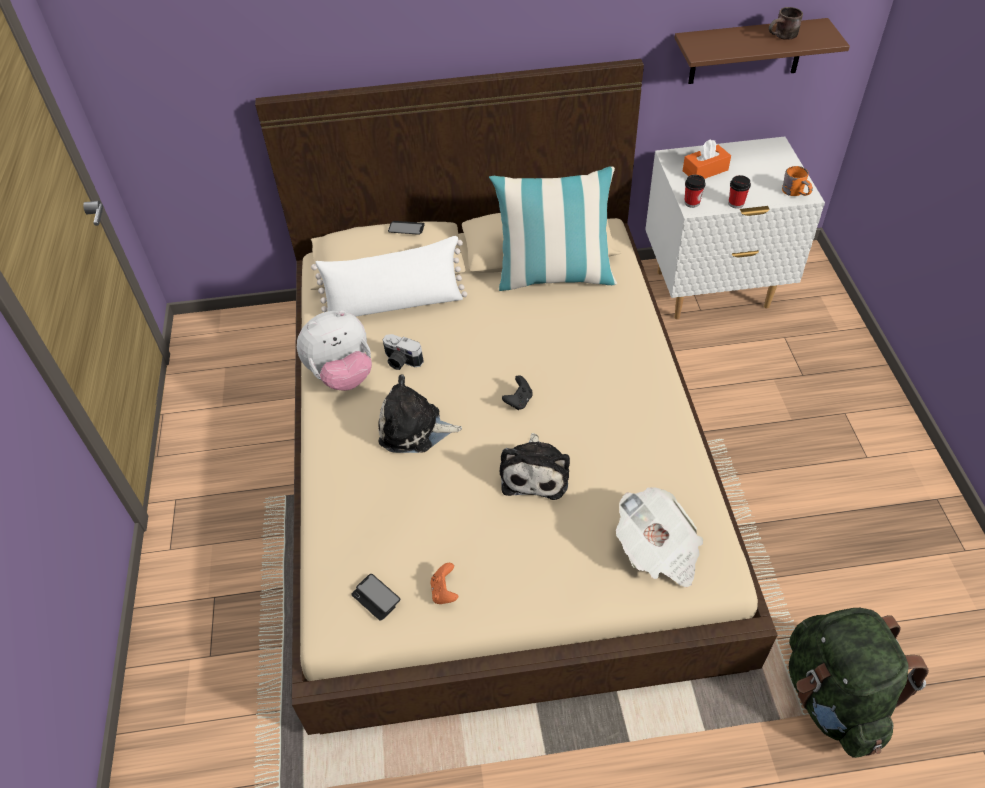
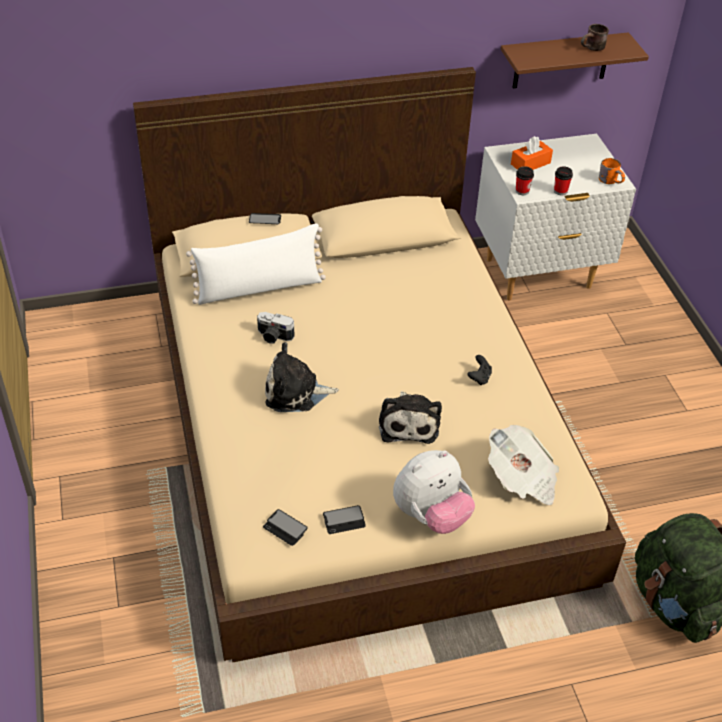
camera: 10 degrees left, 5 degrees down
(342, 375) = (221, 350): plush toy -> plush toy (431, 515)
(444, 591) = (344, 520): orange game controller -> phone
(518, 401) = (385, 365): black game controller -> black game controller (479, 378)
(554, 276) = (402, 260): pillow -> none

